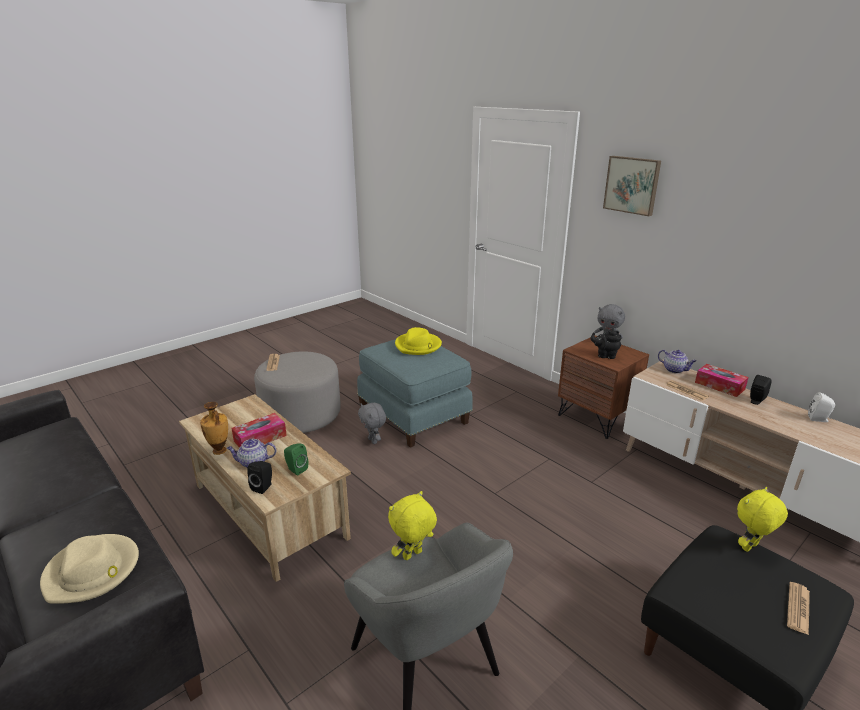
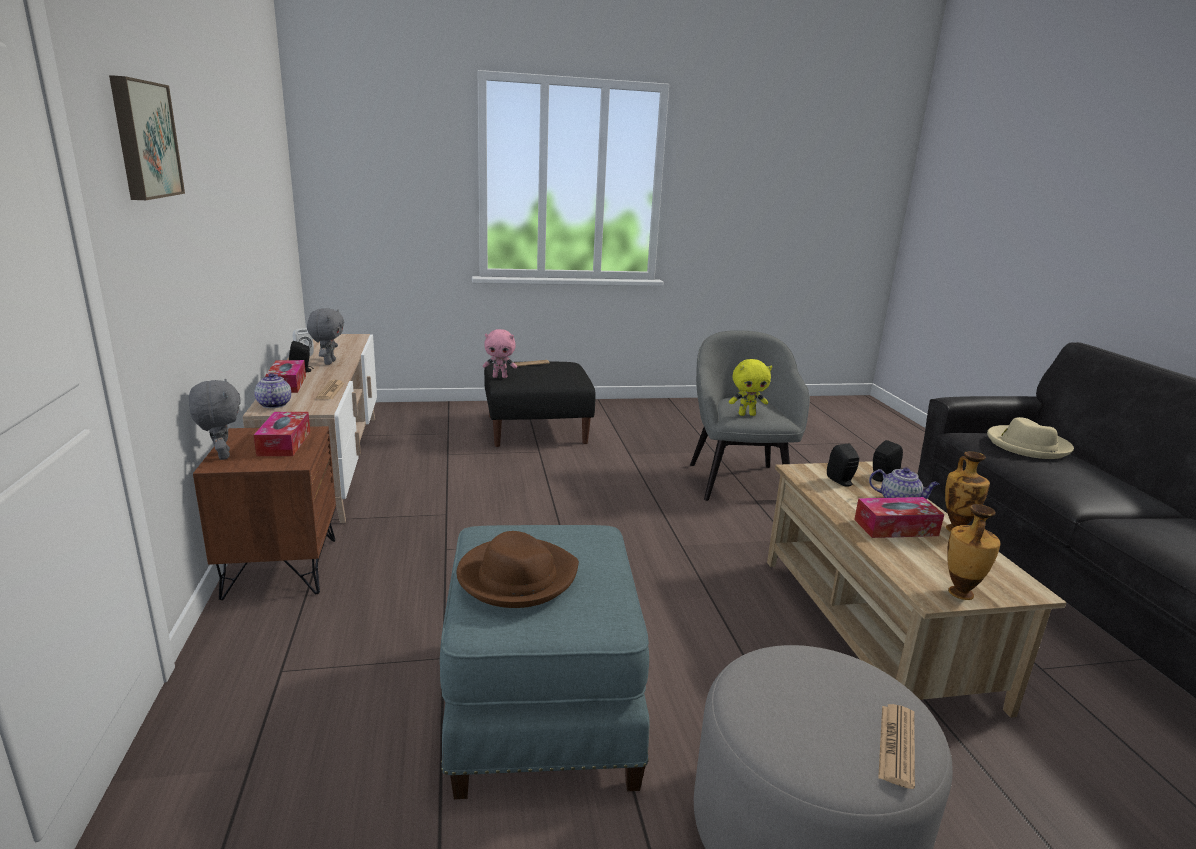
camera: 150 degrees left, 5 degrees down
(234, 407) = (960, 594): none -> vase
(296, 469) = (841, 482): green speaker -> black speaker
(373, 441) = (665, 679): grey plush toy -> grey plush toy (329, 362)
(418, 346) = (517, 577): yellow hat -> brown hat
(605, 355) = (284, 443): black teapot -> tissue box
(750, 547) = (500, 377): yellow plush toy -> pink plush toy

